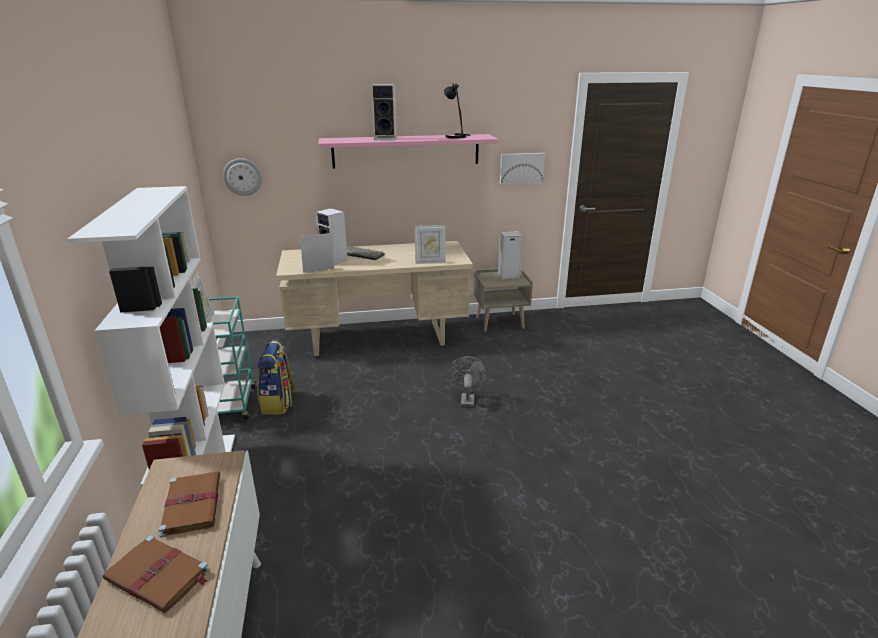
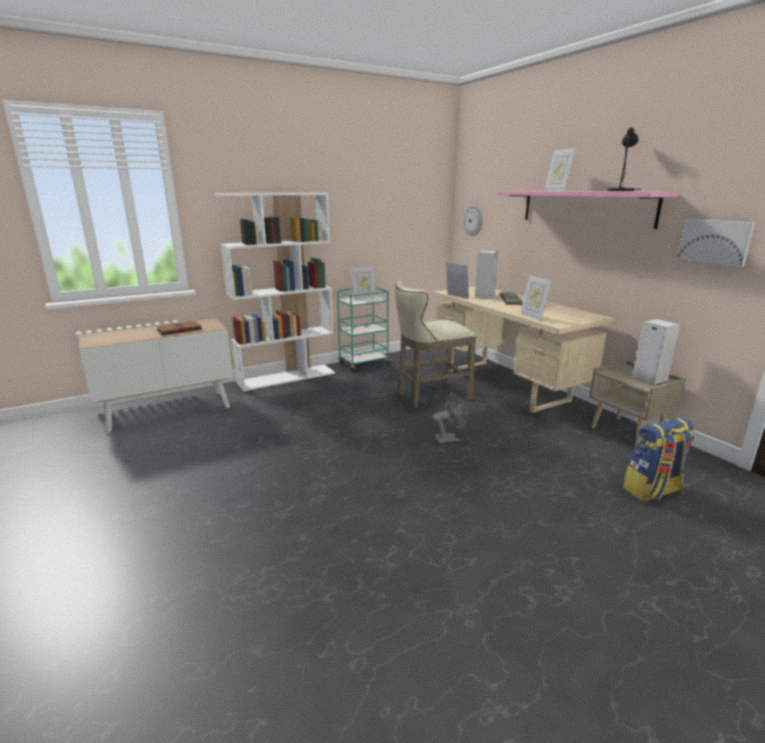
camera: 70 degrees right, 5 degrees down
(159, 576) = (130, 334): brown book -> none
(279, 403) = (379, 375): backpack -> backpack (653, 491)
(369, 385) = (429, 396): none -> beige stool
(386, 138) = (556, 190): speaker -> picture frame

